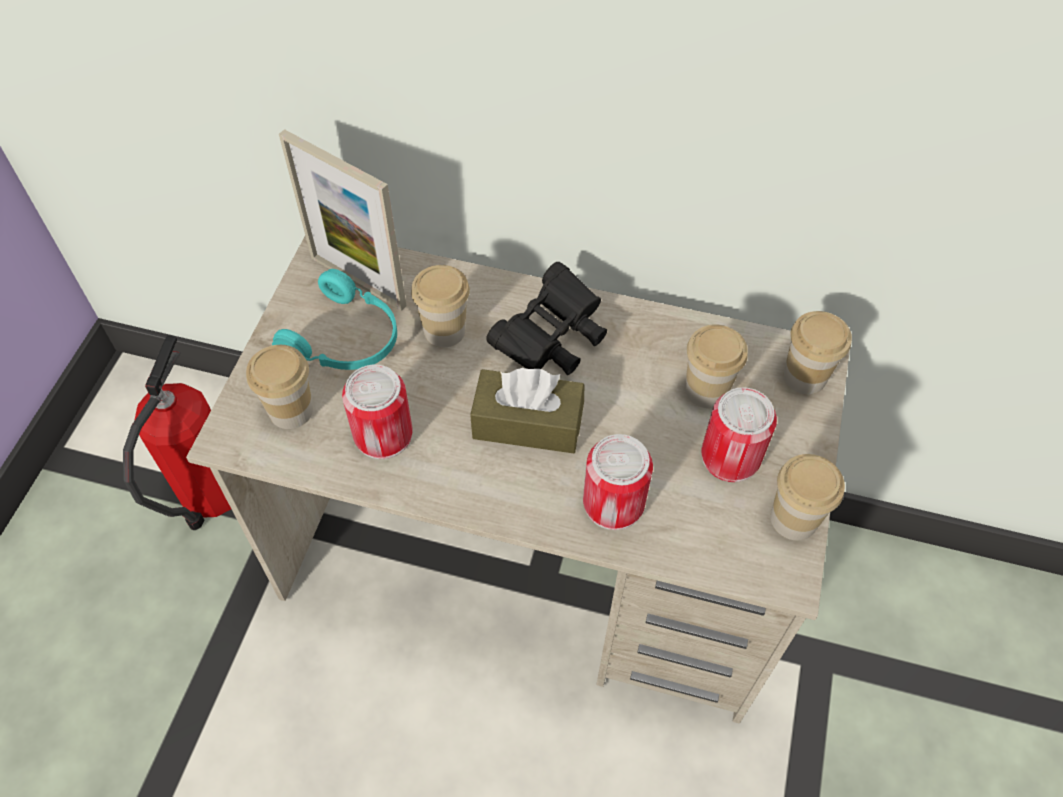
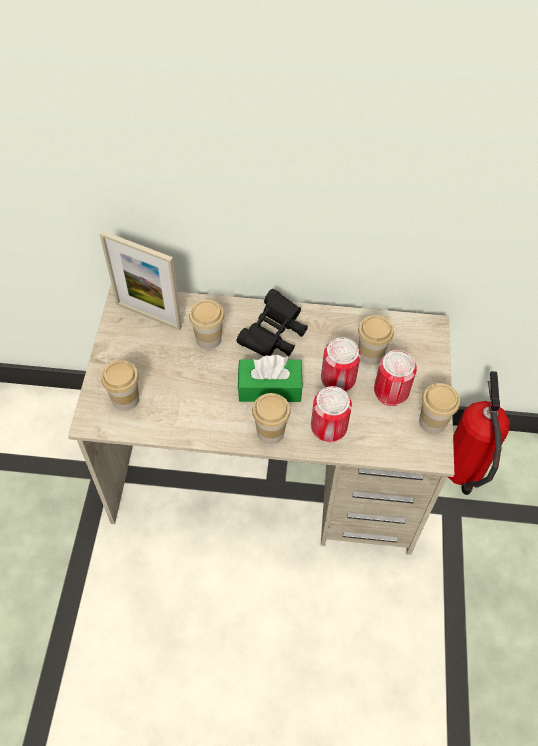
camera: 10 degrees left, 0 degrees up
(209, 495) = (51, 465): fire extinguisher -> fire extinguisher (464, 471)
(346, 339) = (150, 352): turquoise headphones -> none
(383, 434) = (185, 406): can -> can (338, 379)
(527, 423) = (269, 388): brown tissue box -> green tissue box
(804, 376) = (426, 339): cup -> cup (270, 432)

